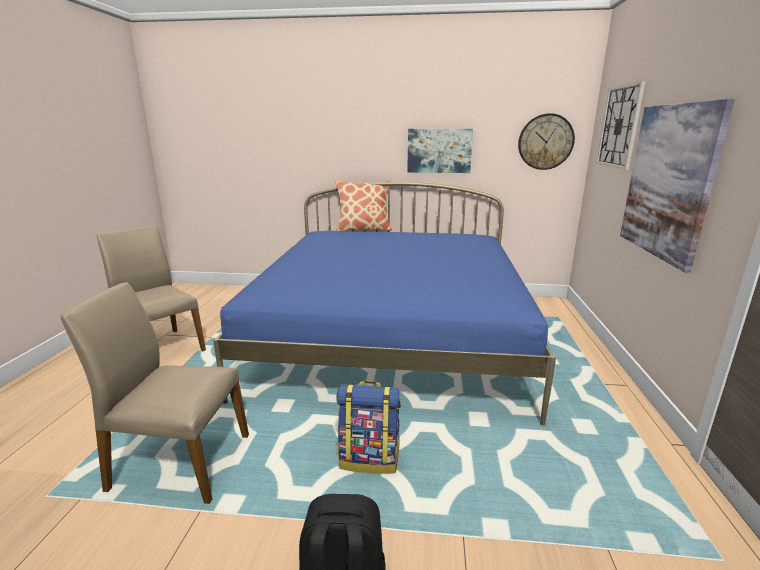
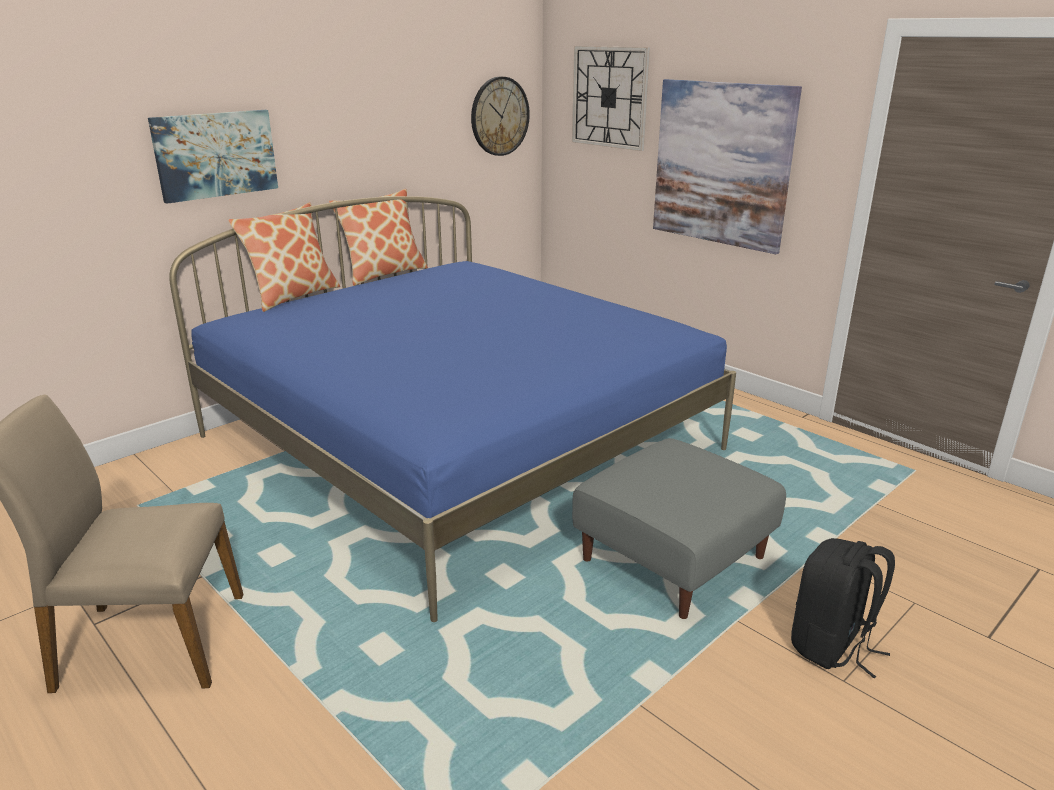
camera: 50 degrees left, 5 degrees up
(179, 463) = (527, 699): beige chair -> none
(370, 459) = (672, 558): backpack -> grey ottoman
(426, 230) = (383, 274): none -> pillow
(439, 150) = (377, 143): picture -> picture (215, 154)

